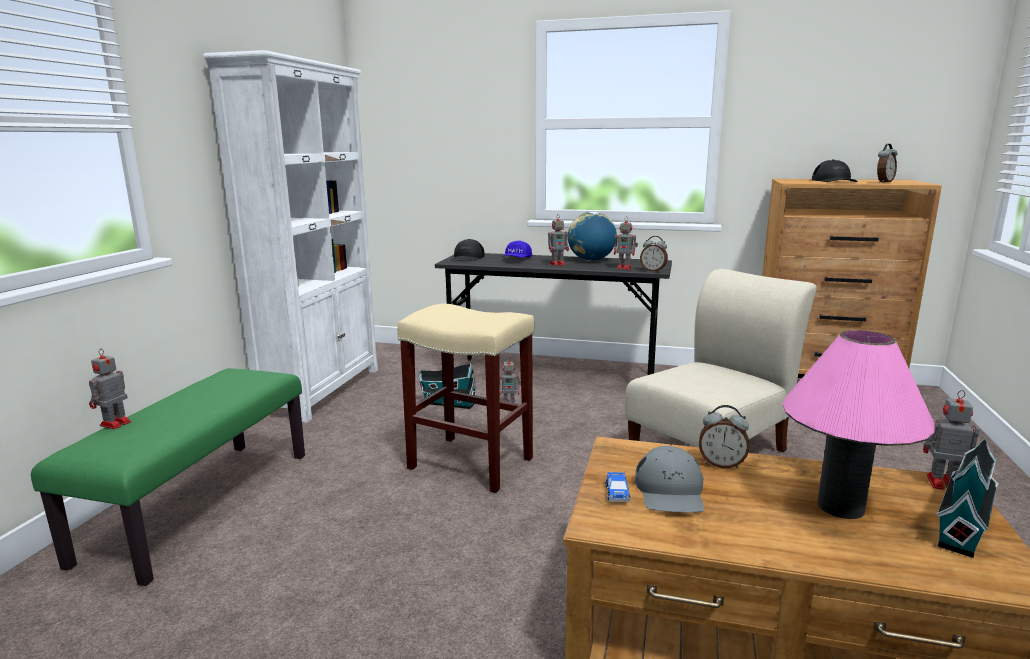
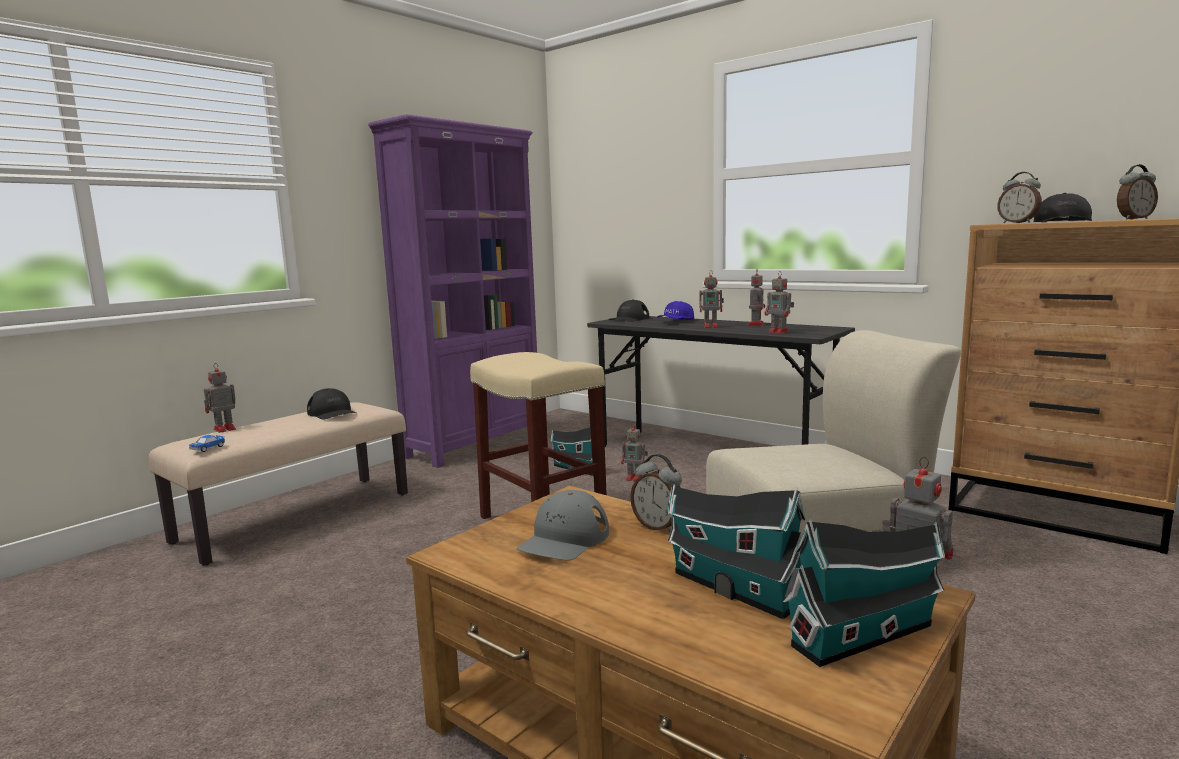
camera: 25 degrees right, 5 degrees down
(200, 504) = (296, 516): green bench -> beige bench
(227, 386) = (332, 413): none -> black cap
(322, 391) = (476, 444): white bookcase -> purple bookcase
(591, 260) = (756, 324): globe -> toy robot
(617, 493) = (509, 532): toy car -> toy car (208, 448)
(653, 270) = (808, 335): alarm clock -> alarm clock (1018, 223)
(840, 507) = (731, 586): pink table lamp -> toy house

